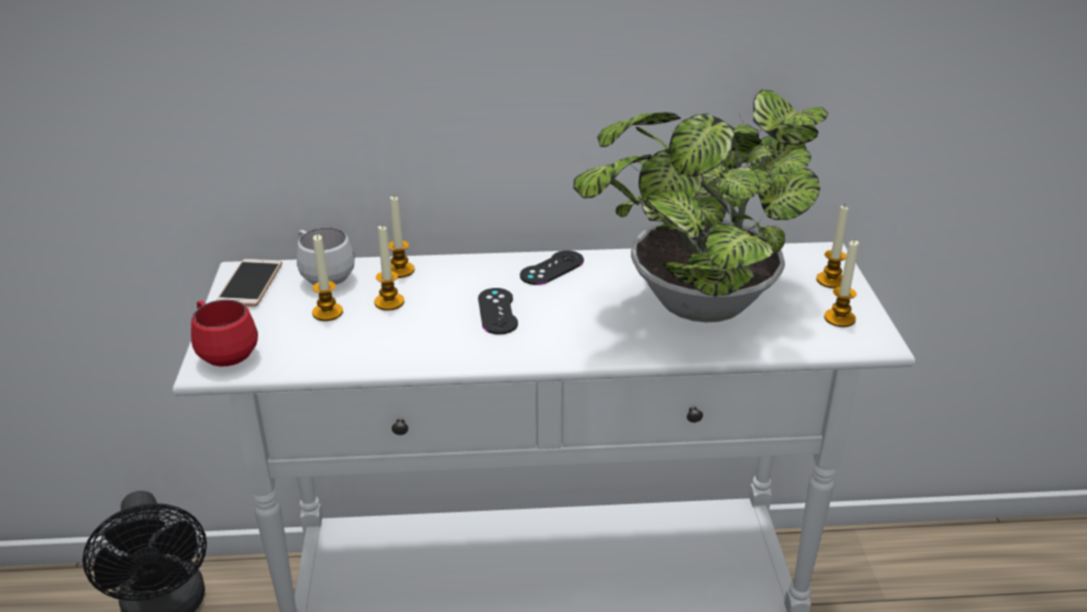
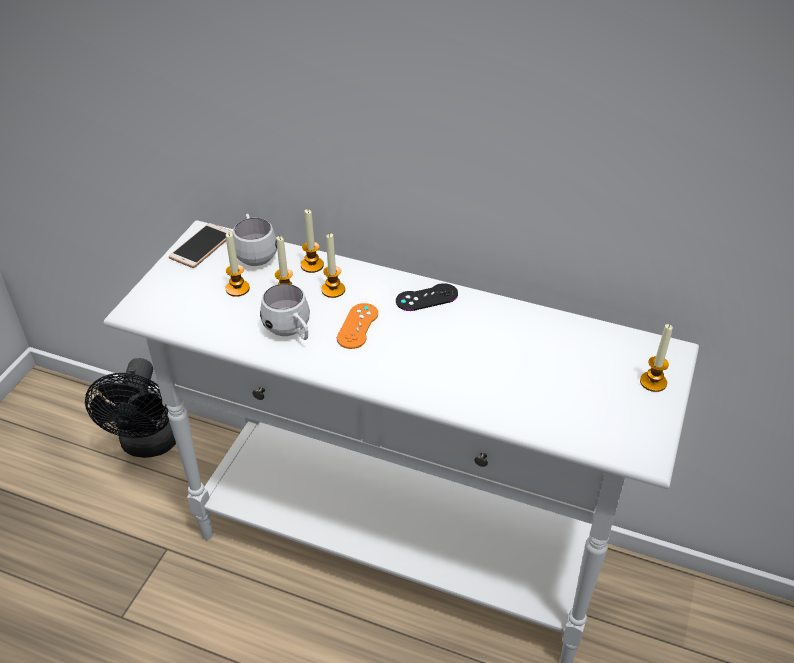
camera: 25 degrees right, 10 degrees up
(223, 352) = (150, 301): red mug -> none
(425, 336) = (291, 332): none -> white mug
(497, 311) = (357, 326): black game controller -> orange game controller
(693, 307) = (513, 371): potted plant -> none
(839, 318) = (630, 423): candle -> candle (333, 290)

